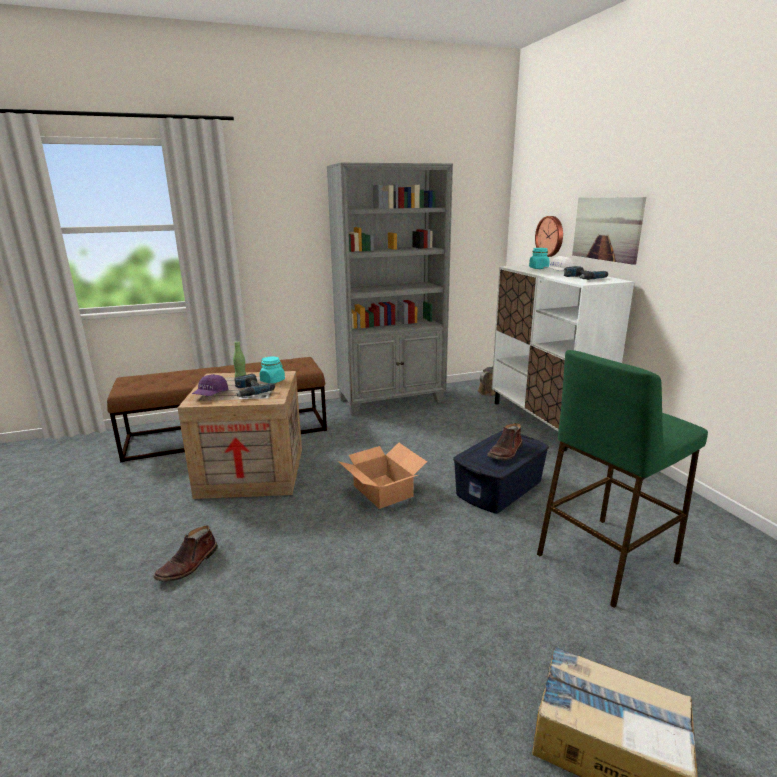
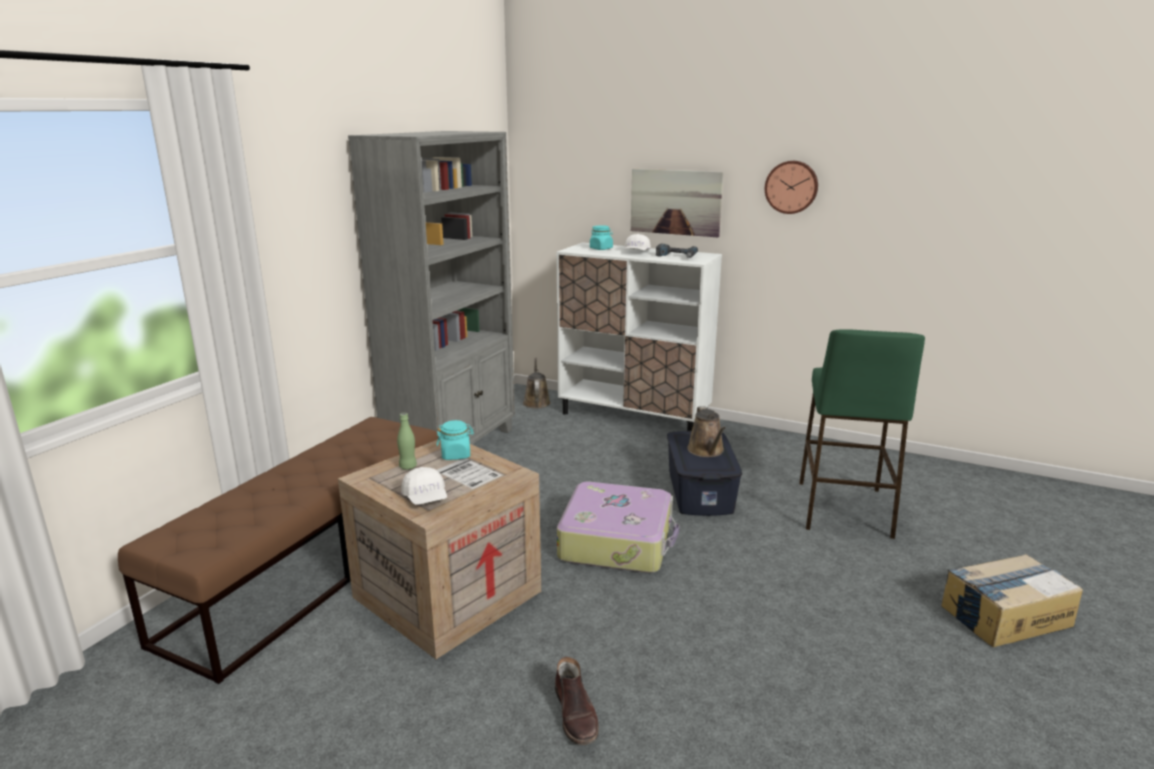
camera: 45 degrees left, 0 degrees up
(211, 395) = (426, 498): purple cap -> white cap
(249, 391) = (460, 476): power drill -> none
(383, 490) = (617, 541): cardboard box -> suitcase
(505, 452) = (707, 451): brown boot -> brown watering can
(550, 236) = (590, 210): wall clock -> wall clock (791, 187)

